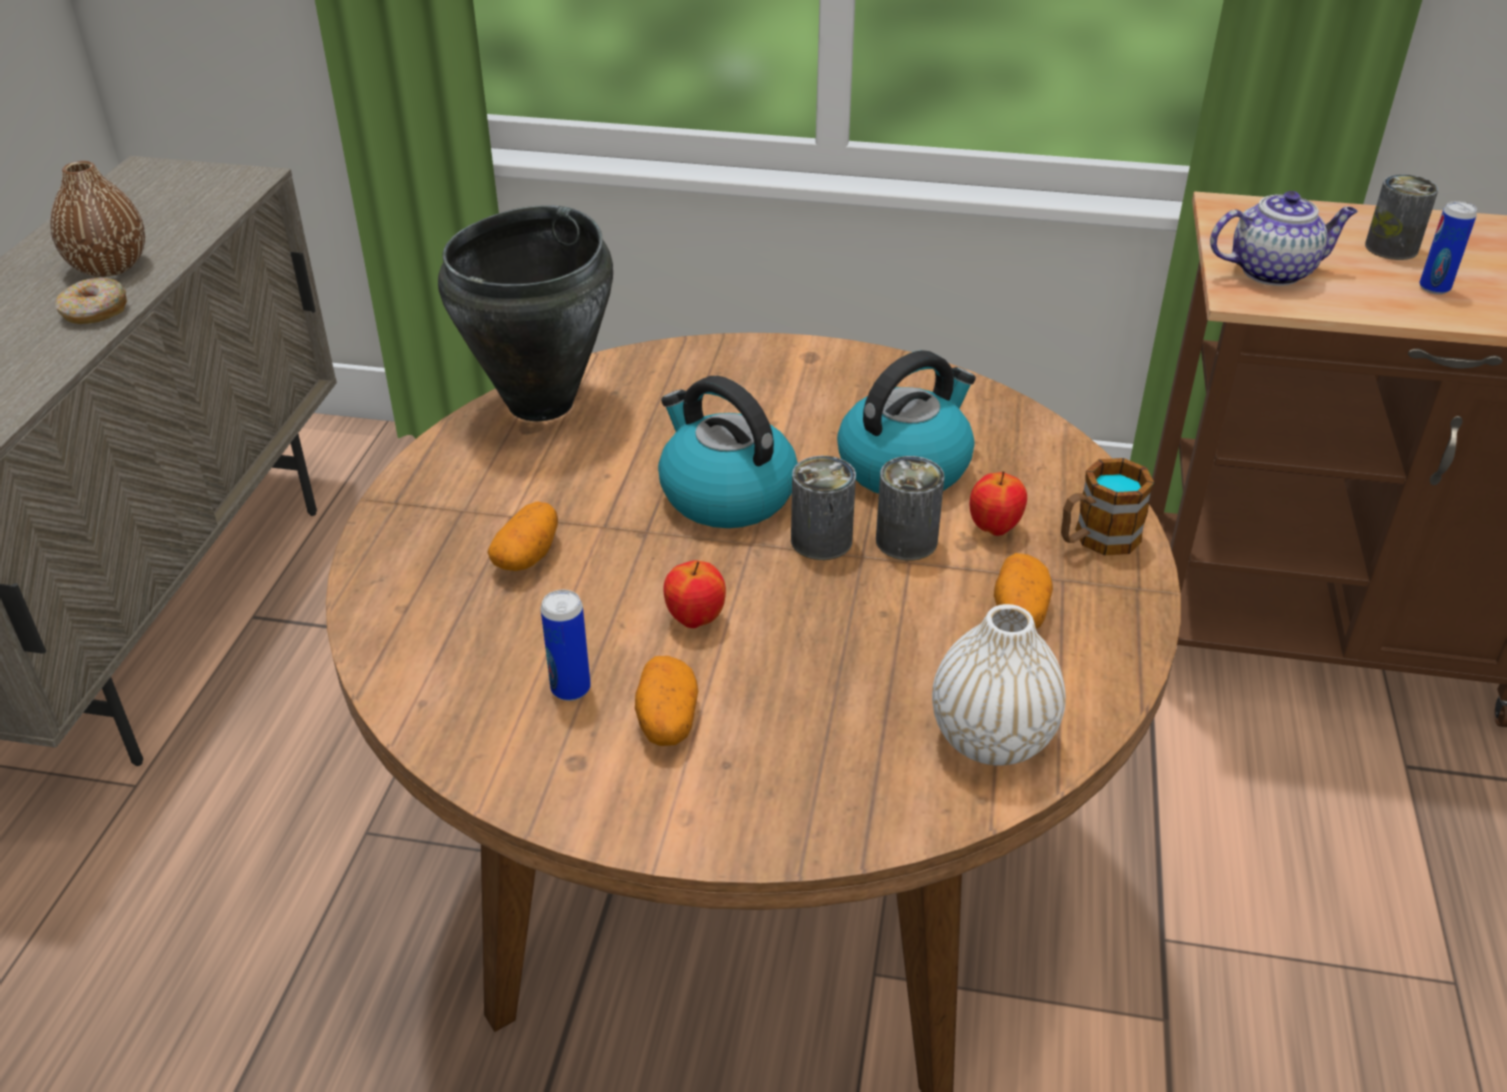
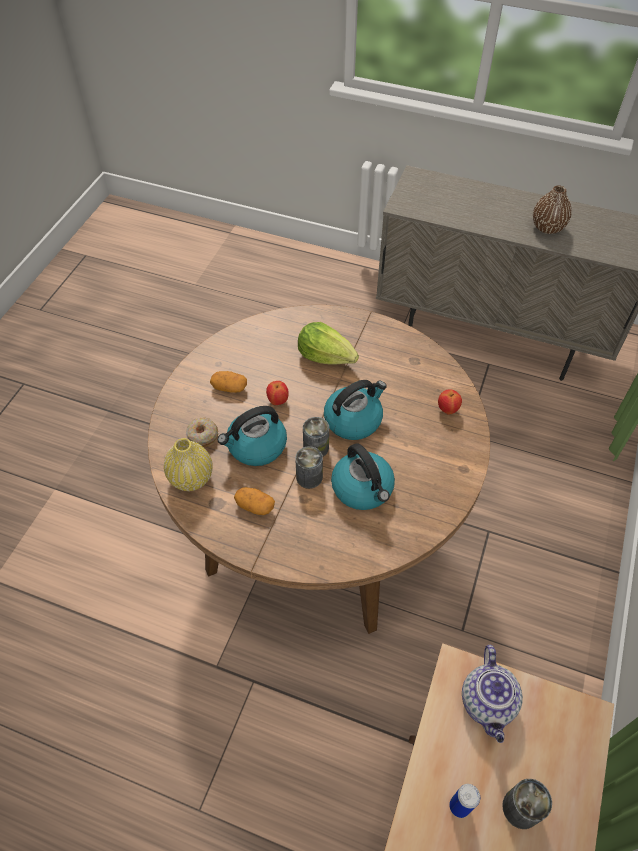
camera: 100 degrees right, 15 degrees up
(94, 312) = (507, 228): donut -> donut (202, 435)
(527, 555) = (326, 356): potato -> lettuce
(542, 403) = (431, 365): black cooking pot -> none
(570, 689) = (252, 364): can -> none
(851, 636) = (256, 446): none -> kettle
(992, 738) = (191, 478): white vase -> yellow vase
(994, 528) = (310, 512): apple -> apple (447, 410)
(1096, 539) = (294, 550): mug -> none

